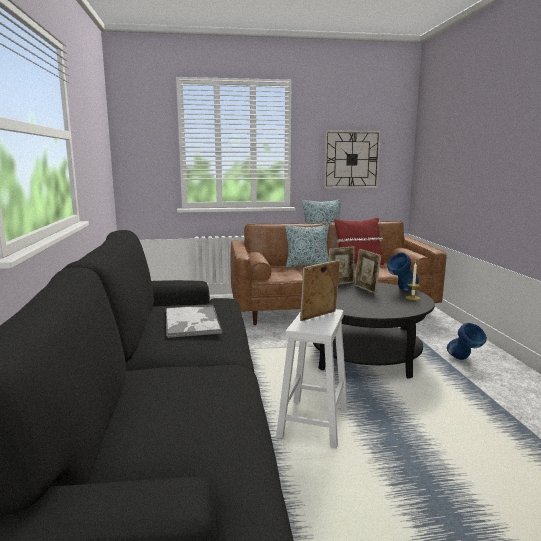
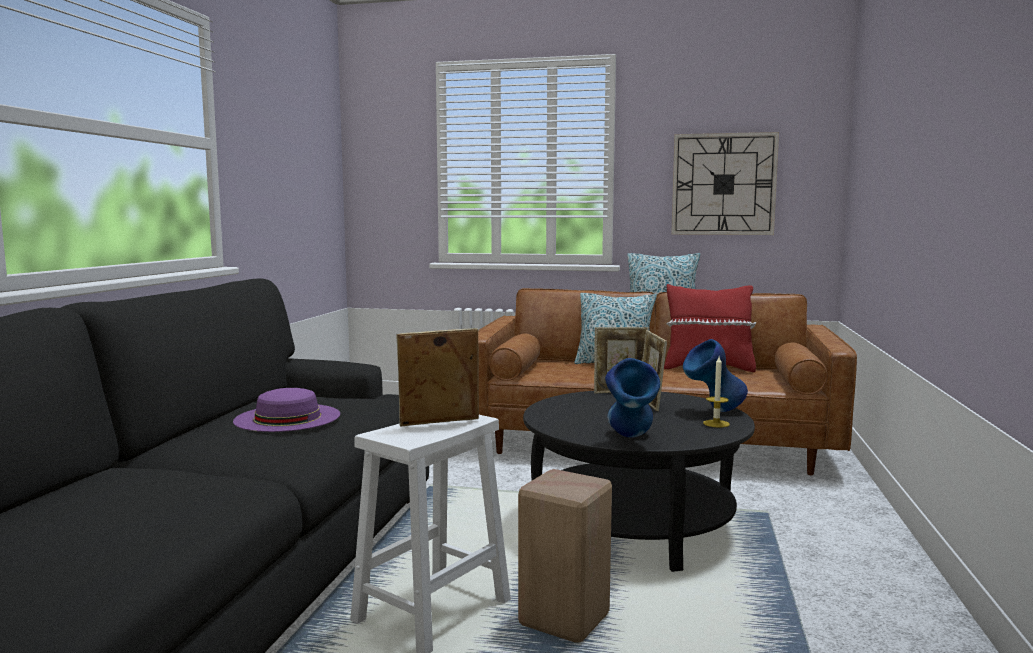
camera: 20 degrees right, 5 degrees down
(192, 322) = (287, 417): tray -> purple hat
(385, 414) = (565, 621): none -> beige stool
(464, 360) = (818, 559): blue vase -> blue vase (631, 439)

